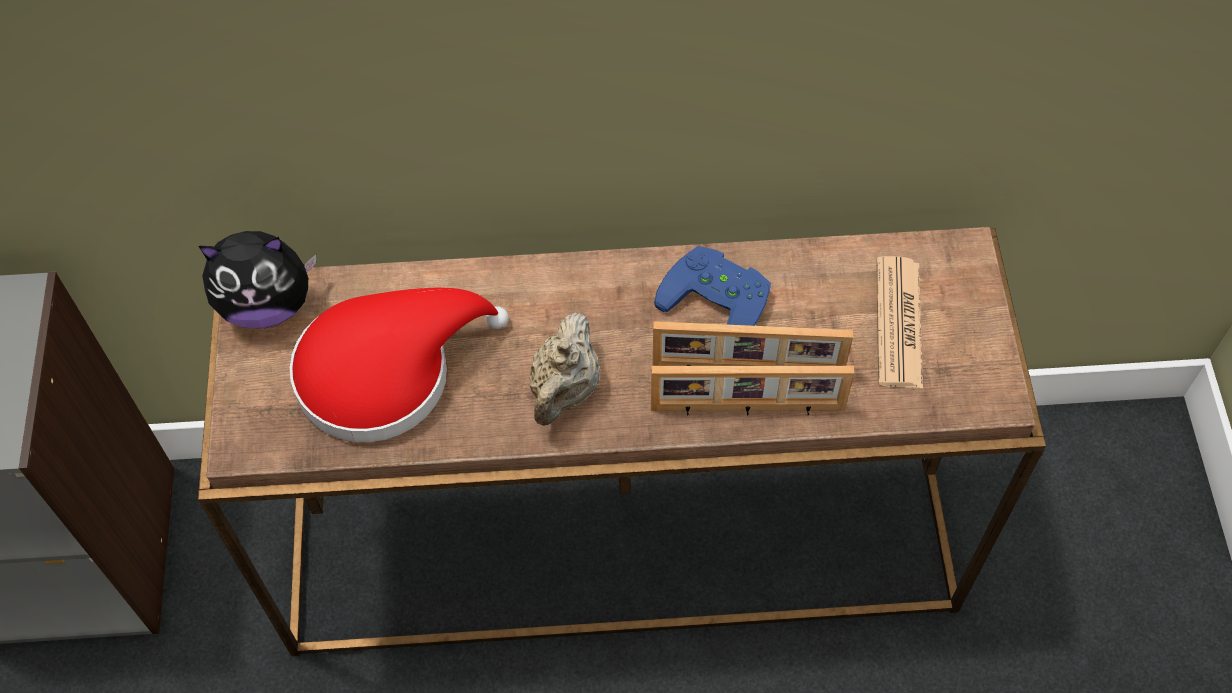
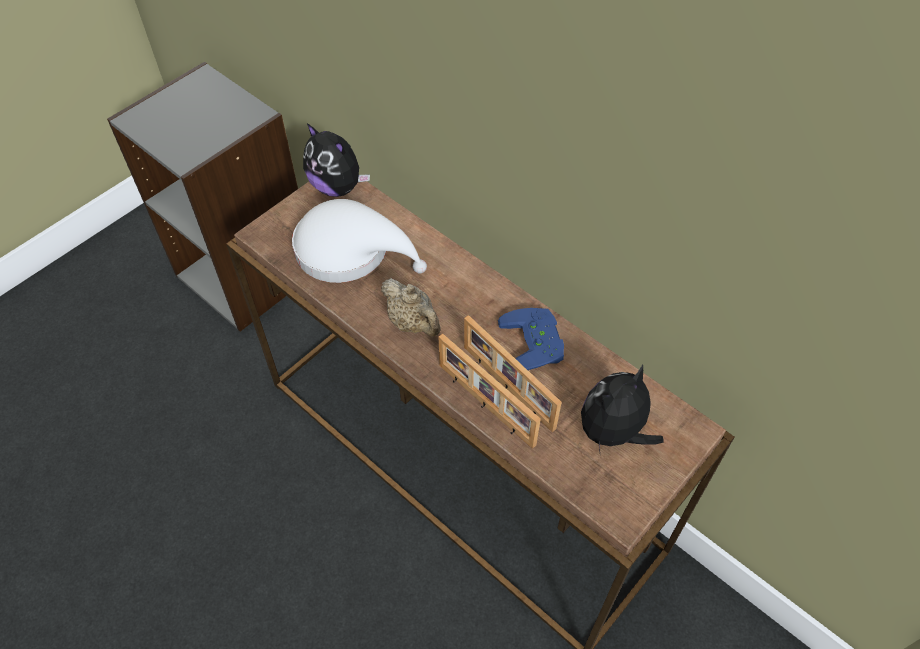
camera: 45 degrees right, 5 degrees down
(386, 370) = (350, 251): red hat -> white hat
(564, 390) = (413, 323): beige teapot -> beige teapot turned 105 degrees counterclockwise
(898, 323) = (613, 433): newspaper -> plush toy

